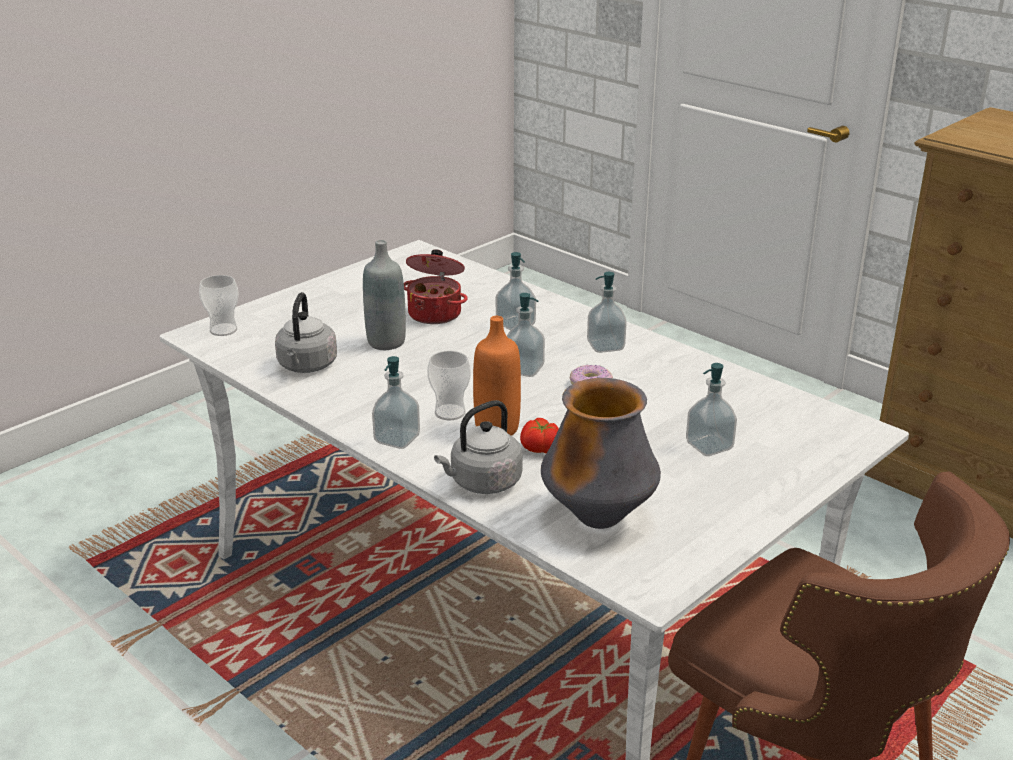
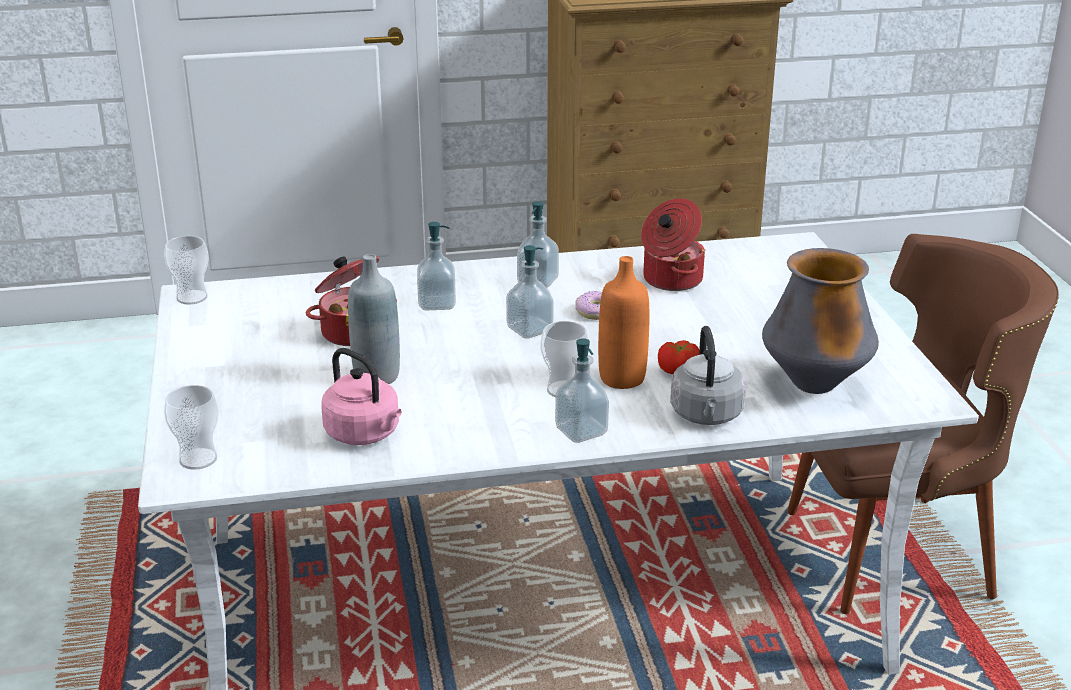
camera: 55 degrees left, 0 degrees up
(306, 366) = (365, 434): grey kettle -> pink kettle
(414, 252) = (192, 297): none -> cup
(694, 396) = (670, 280): none -> cooking pot
(709, 446) = (755, 304): soap dispenser -> none

